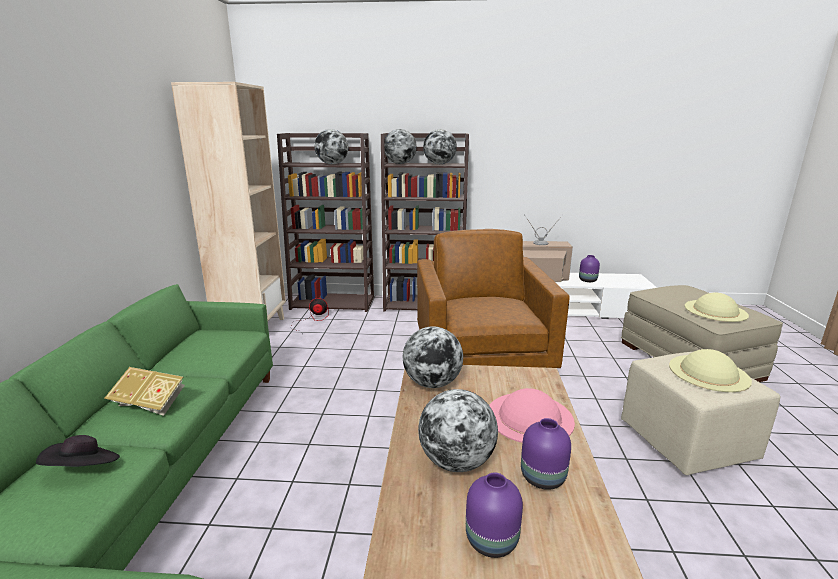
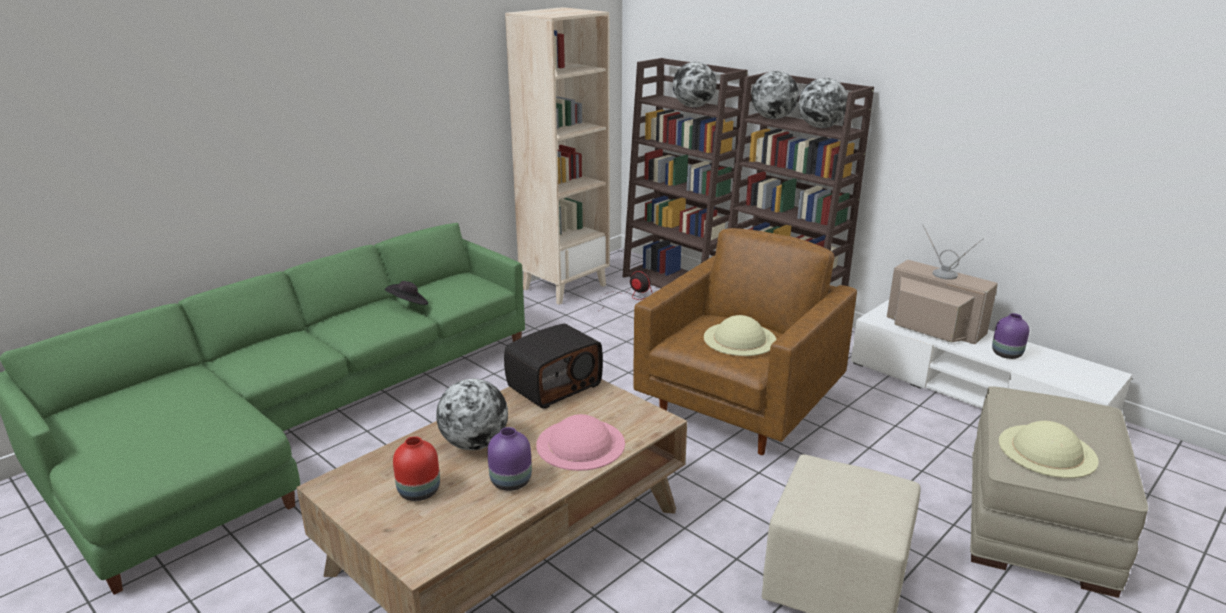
camera: 40 degrees right, 5 degrees up
(84, 469) = (292, 349): black hat -> black hat (408, 304)
(150, 404) = (364, 321): book -> none
(432, 383) = (554, 385): globe -> radio
(492, 541) = (418, 492): purple vase -> red vase
(708, 372) = (853, 499): beige hat -> beige hat (740, 339)

